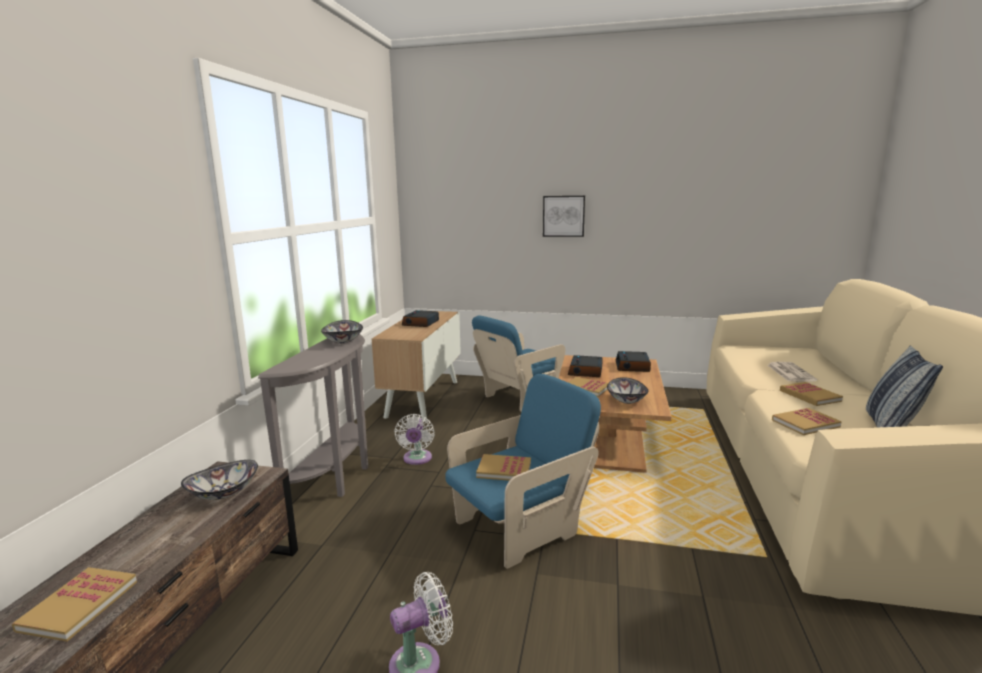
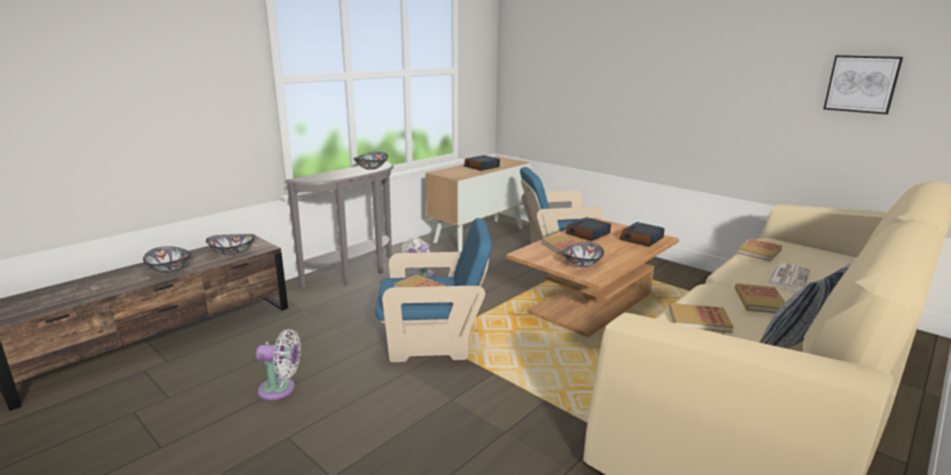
camera: 30 degrees right, 5 degrees up
(79, 605) = (116, 283): book -> book (759, 251)
(151, 550) = (169, 269): none -> bowl
(563, 216) = (635, 76): picture -> picture (861, 84)

